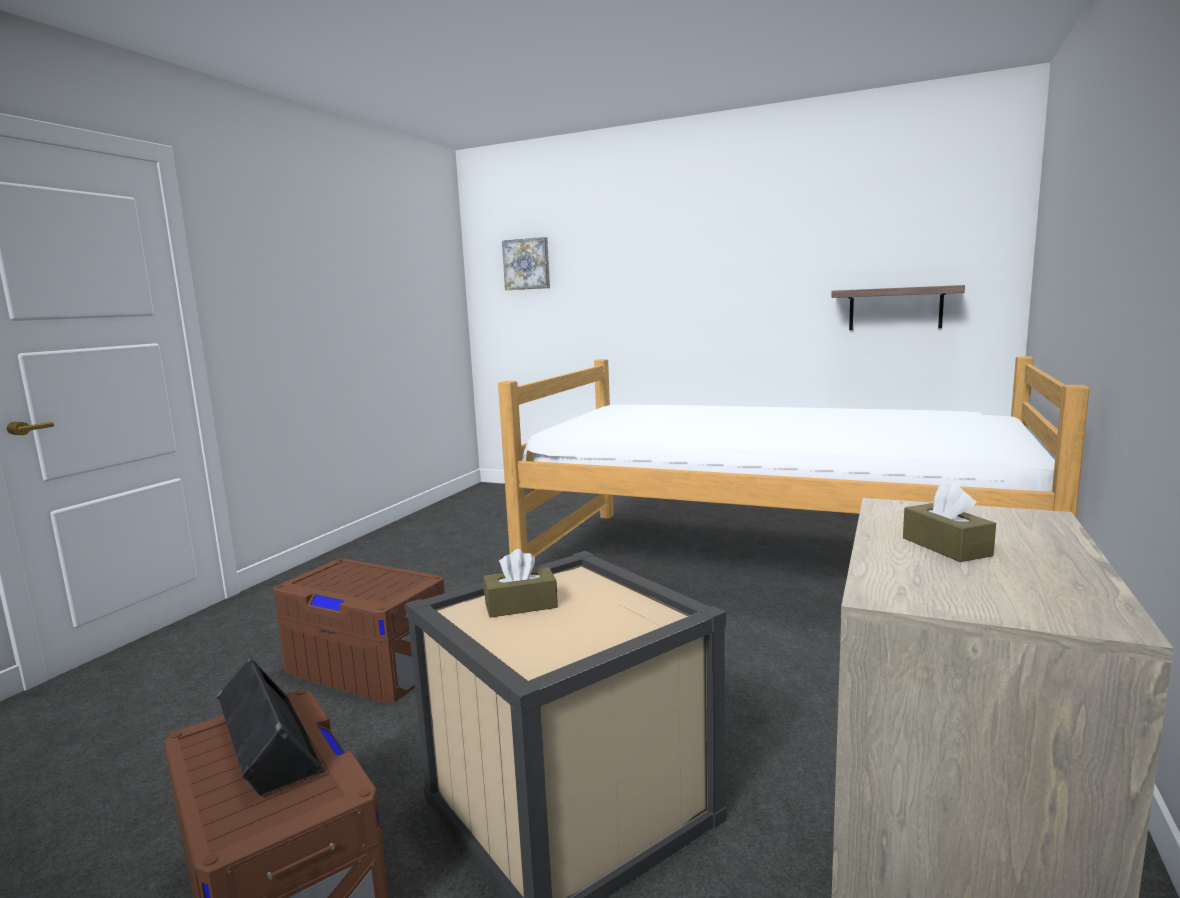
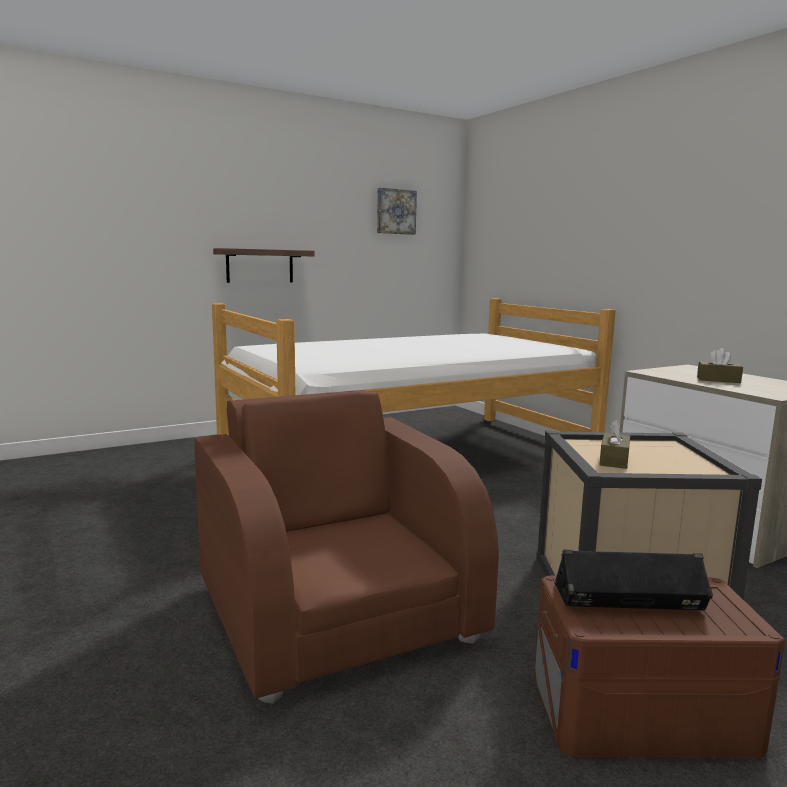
camera: 55 degrees left, 0 degrees up
(368, 665) = (335, 611): brown storage box -> brown armchair
(527, 264) = (62, 197): picture -> picture (395, 211)
(895, 308) = (396, 266): shelf -> shelf (260, 266)

